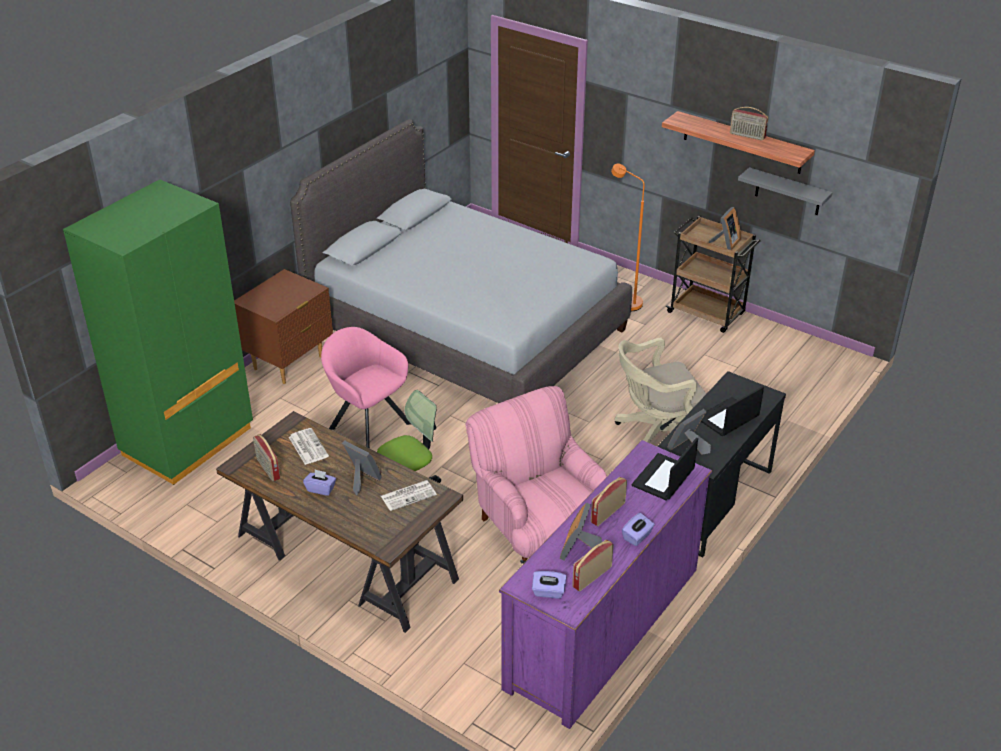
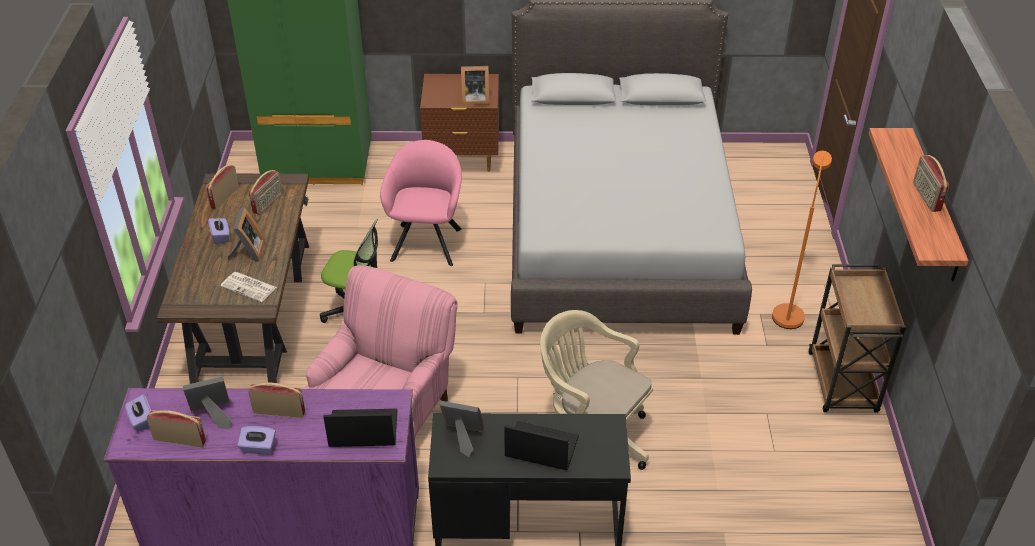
camera: 55 degrees right, 5 degrees up
(307, 446) = (268, 203): newspaper -> radio
(725, 243) = (864, 312): picture frame -> picture frame (474, 99)
(788, 192) = (941, 297): grey shelf -> none

